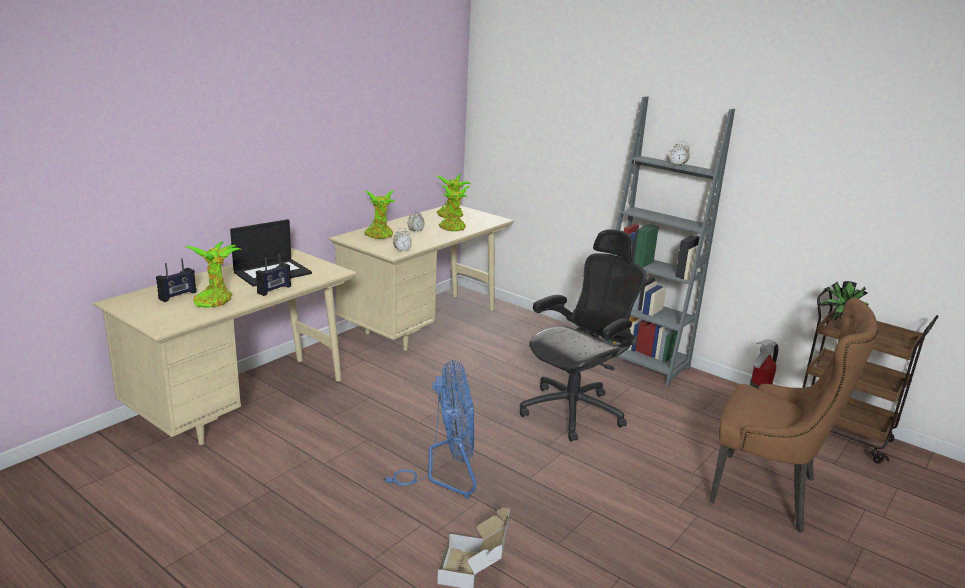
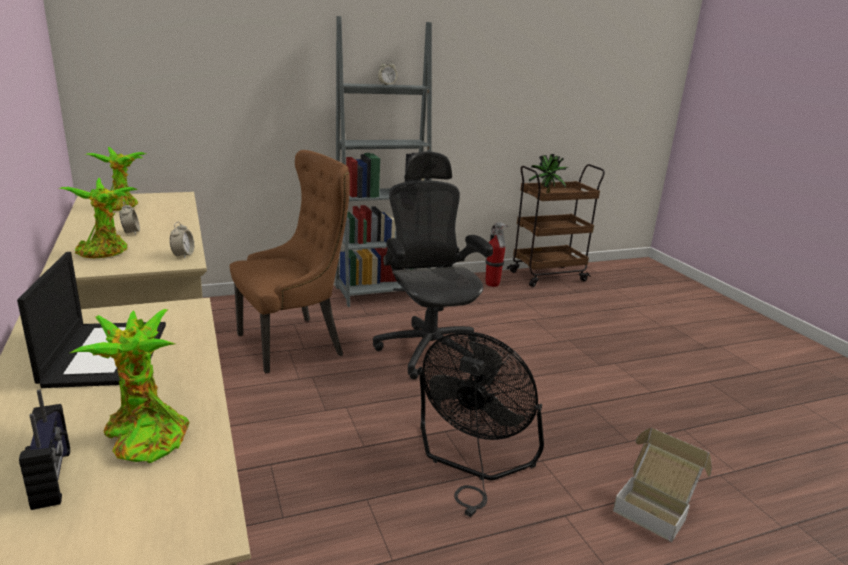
camera: 60 degrees left, 0 degrees up
(274, 290) = (185, 368): radio -> none
(444, 467) = (470, 461): blue fan -> black fan
(453, 228) = (164, 217): potted plant -> none
(767, 492) = (598, 326): brown chair -> brown chair (292, 343)

